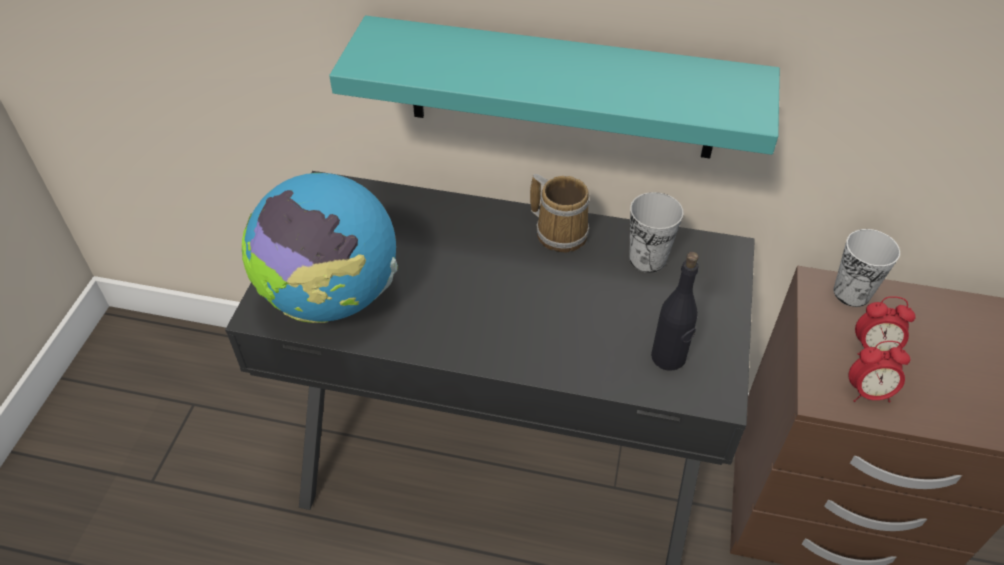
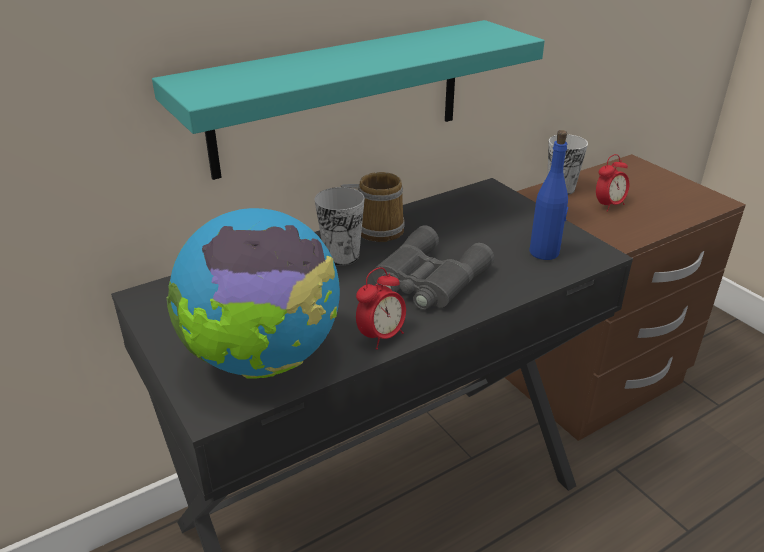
camera: 45 degrees left, 15 degrees down
(527, 312) = (427, 280): none -> grey binoculars
(647, 259) = (453, 215): cup -> cup (341, 256)
(668, 357) = (544, 252): black bottle -> blue bottle
(868, 392) = (637, 224): alarm clock -> alarm clock (381, 336)

